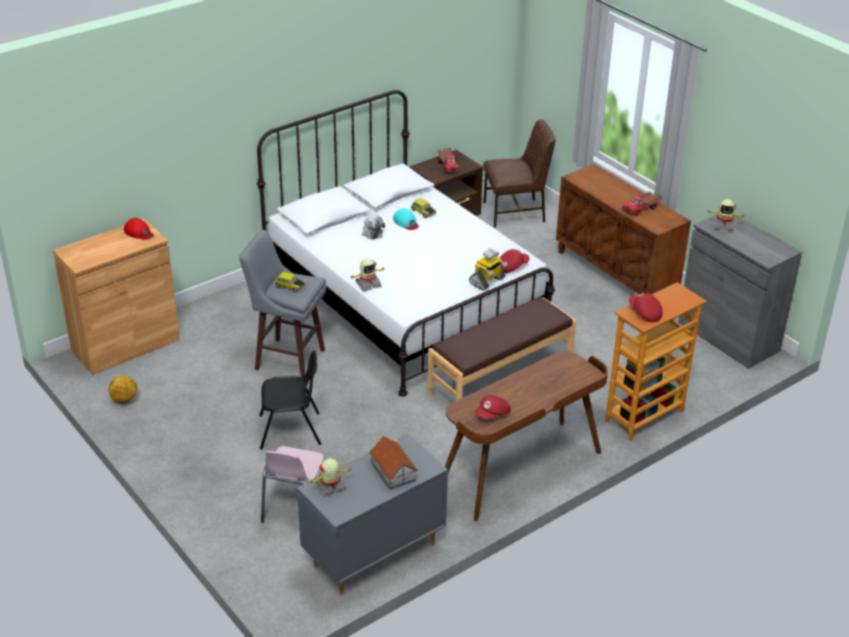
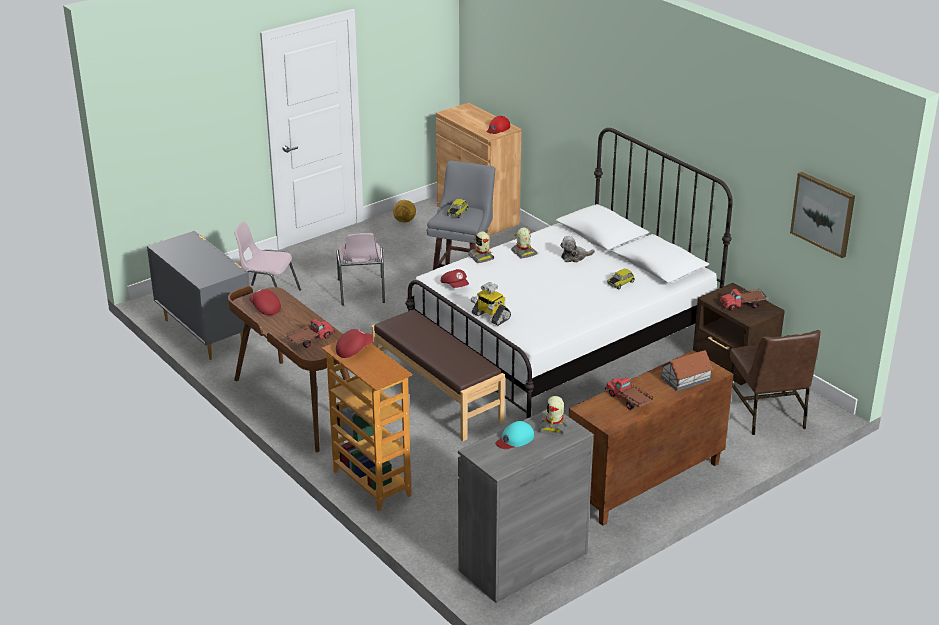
camera: 90 degrees right, 5 degrees down
(291, 431) = (361, 291): black chair -> pink chair
(330, 486) = (191, 242): toy robot -> toy robot (523, 253)
(393, 471) = (203, 266): toy house -> toy house (686, 379)
(406, 222) = (598, 274): turquoise cap -> turquoise cap (515, 439)
(477, 51) = (823, 214): none -> picture
(512, 266) = (521, 332): red cap -> red cap (455, 286)
(554, 380) = (310, 340): none -> toy truck

